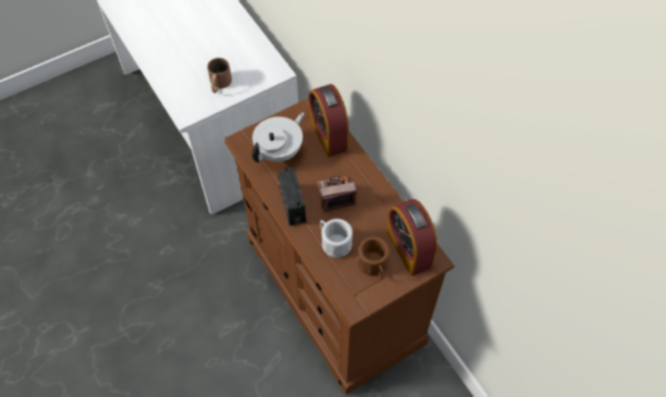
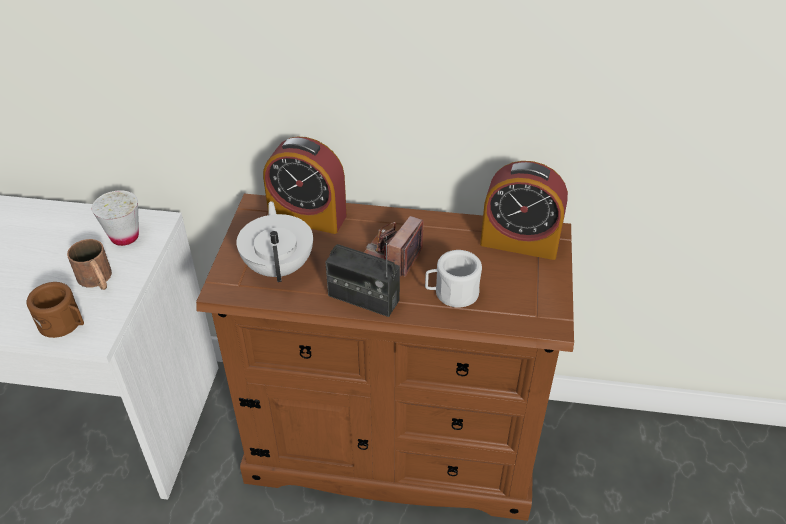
camera: 50 degrees left, 15 degrees down
(256, 68) = (124, 236): none -> white cup
(374, 266) = (514, 279): brown mug -> brown mug (64, 324)

